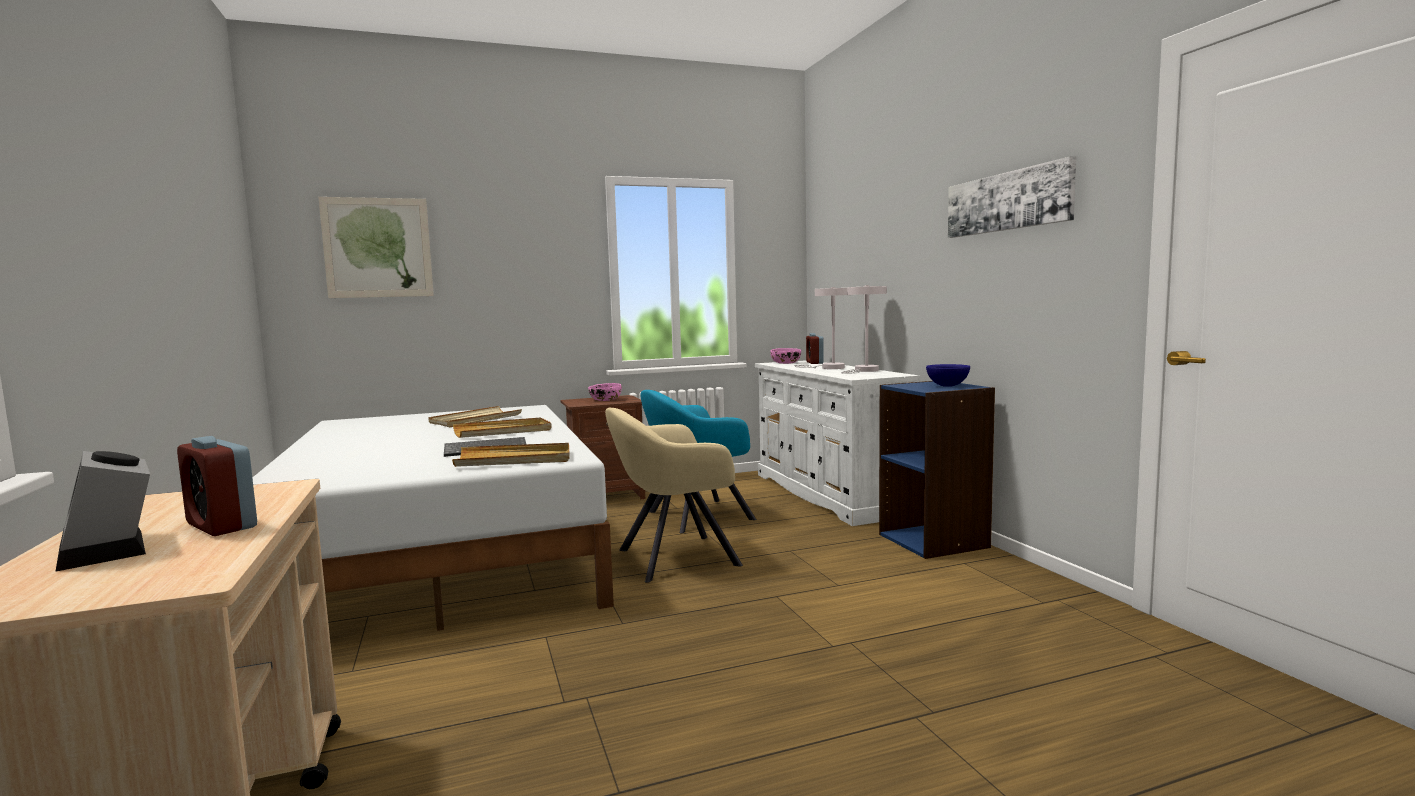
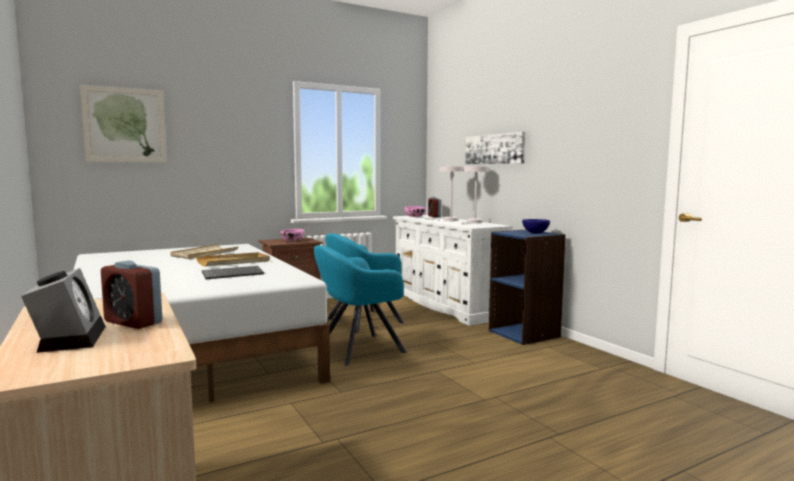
camera: 10 degrees left, 0 degrees up
(109, 549) = (69, 338): alarm clock -> alarm clock turned 150 degrees counterclockwise
(514, 459) = (261, 281): beige tray -> none
(673, 558) = (357, 349): beige armchair -> turquoise armchair
(1008, 201) = (576, 116): picture -> picture (494, 149)

